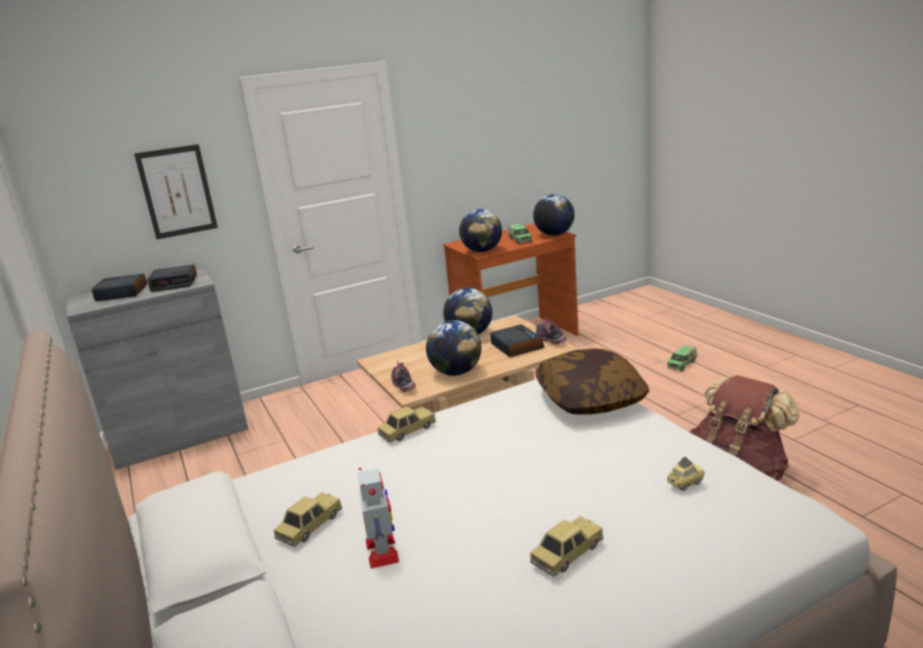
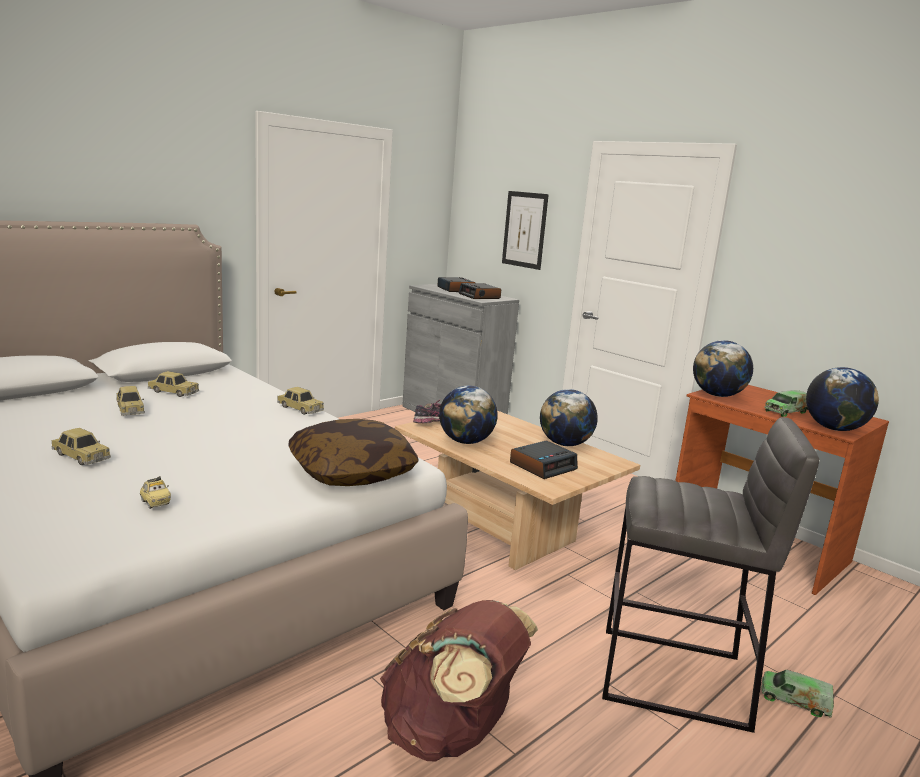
camera: 70 degrees right, 5 degrees down
(382, 551) = (130, 409): toy robot -> toy car
(551, 340) = (570, 483): shoe -> none
(667, 393) = (674, 678): none -> grey stool

